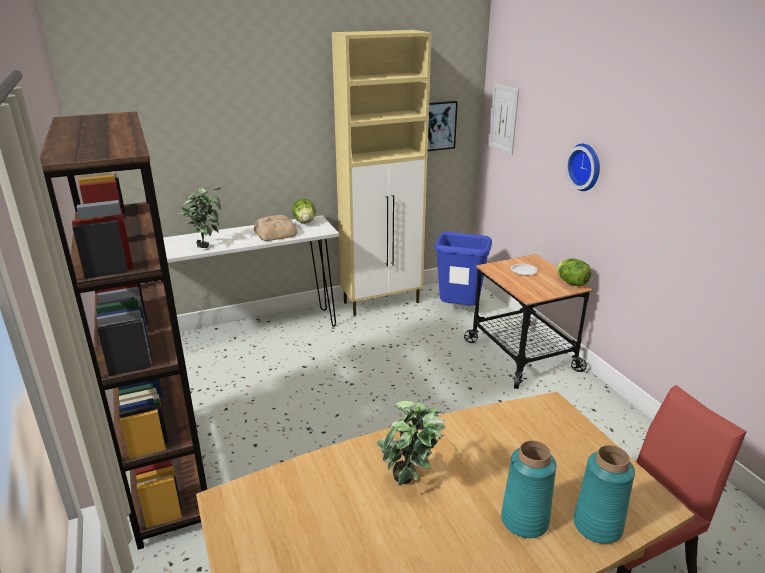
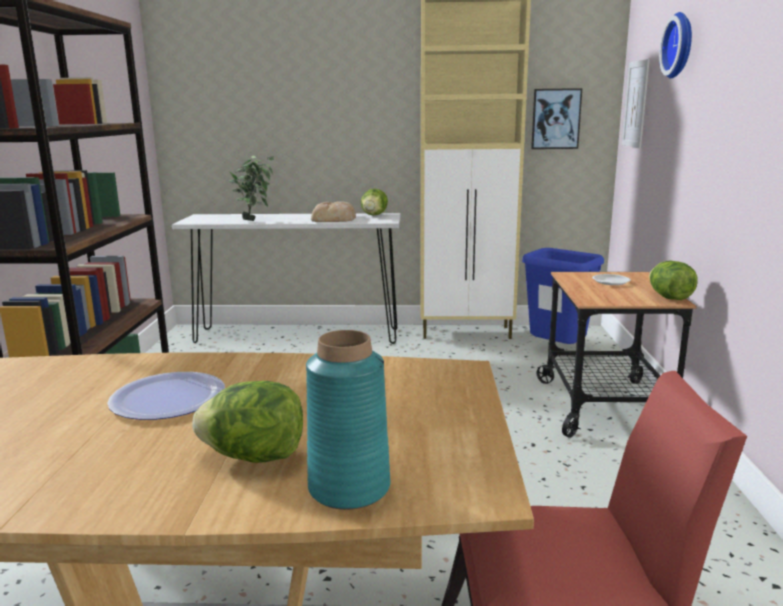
camera: 25 degrees right, 10 degrees down
(410, 487) = (168, 398): potted plant -> plate
(525, 520) = (255, 457): turquoise vase -> lettuce
(586, 167) = (704, 132): wall clock -> wall clock (681, 45)

